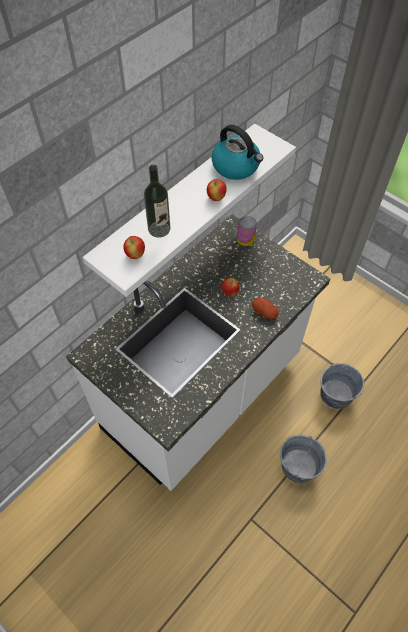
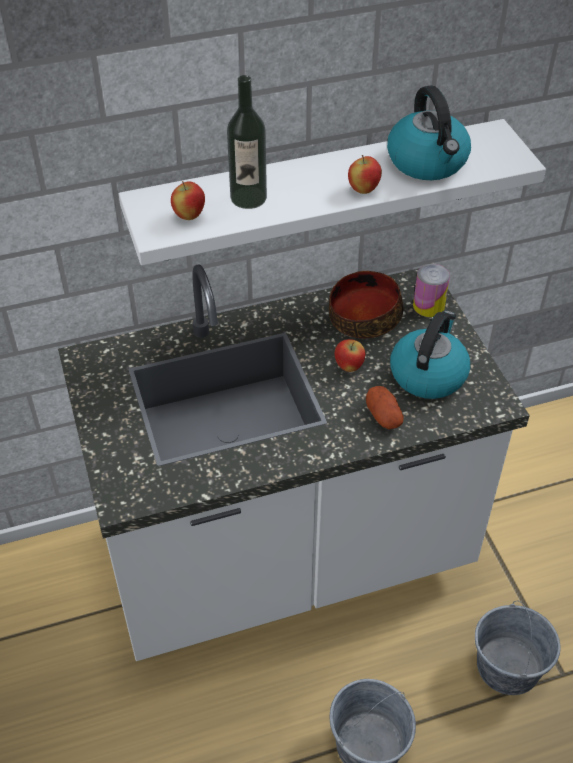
camera: 30 degrees right, 10 degrees down
(218, 260) = (364, 317): none -> bowl
(270, 278) = (428, 374): none -> kettle

